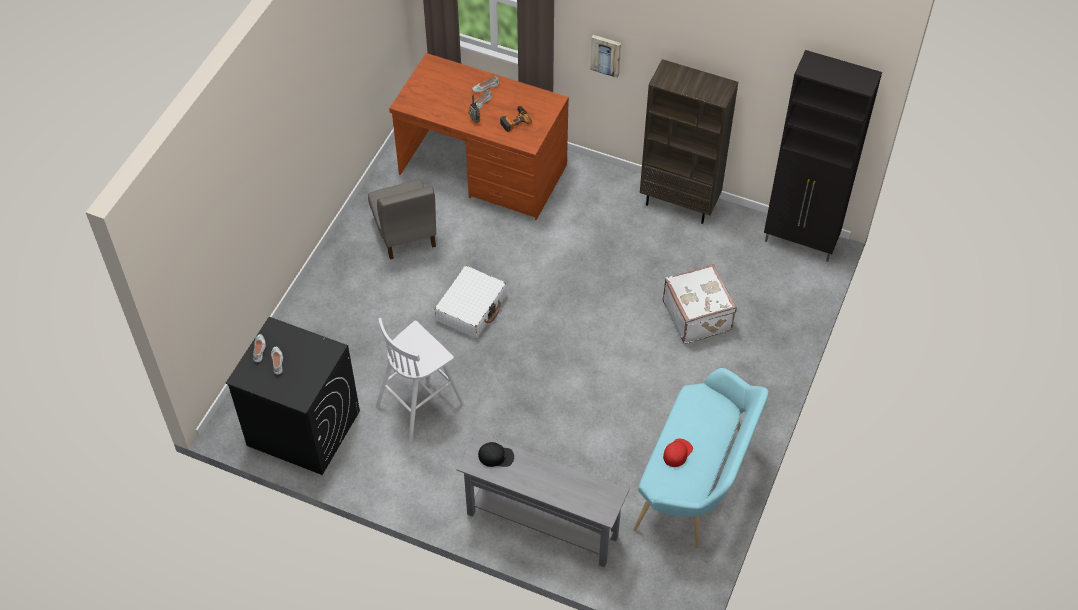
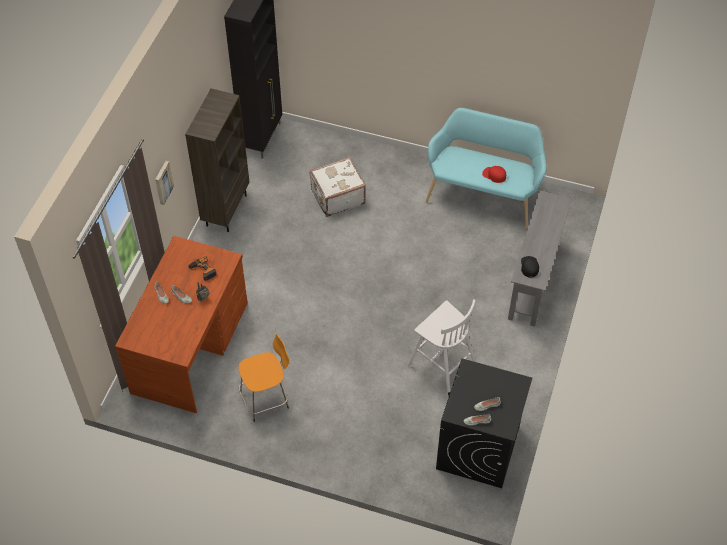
camera: 95 degrees left, 0 degrees up
(405, 233) = (266, 399): grey chair -> orange stool
(471, 308) = (343, 342): white suitcase -> none

